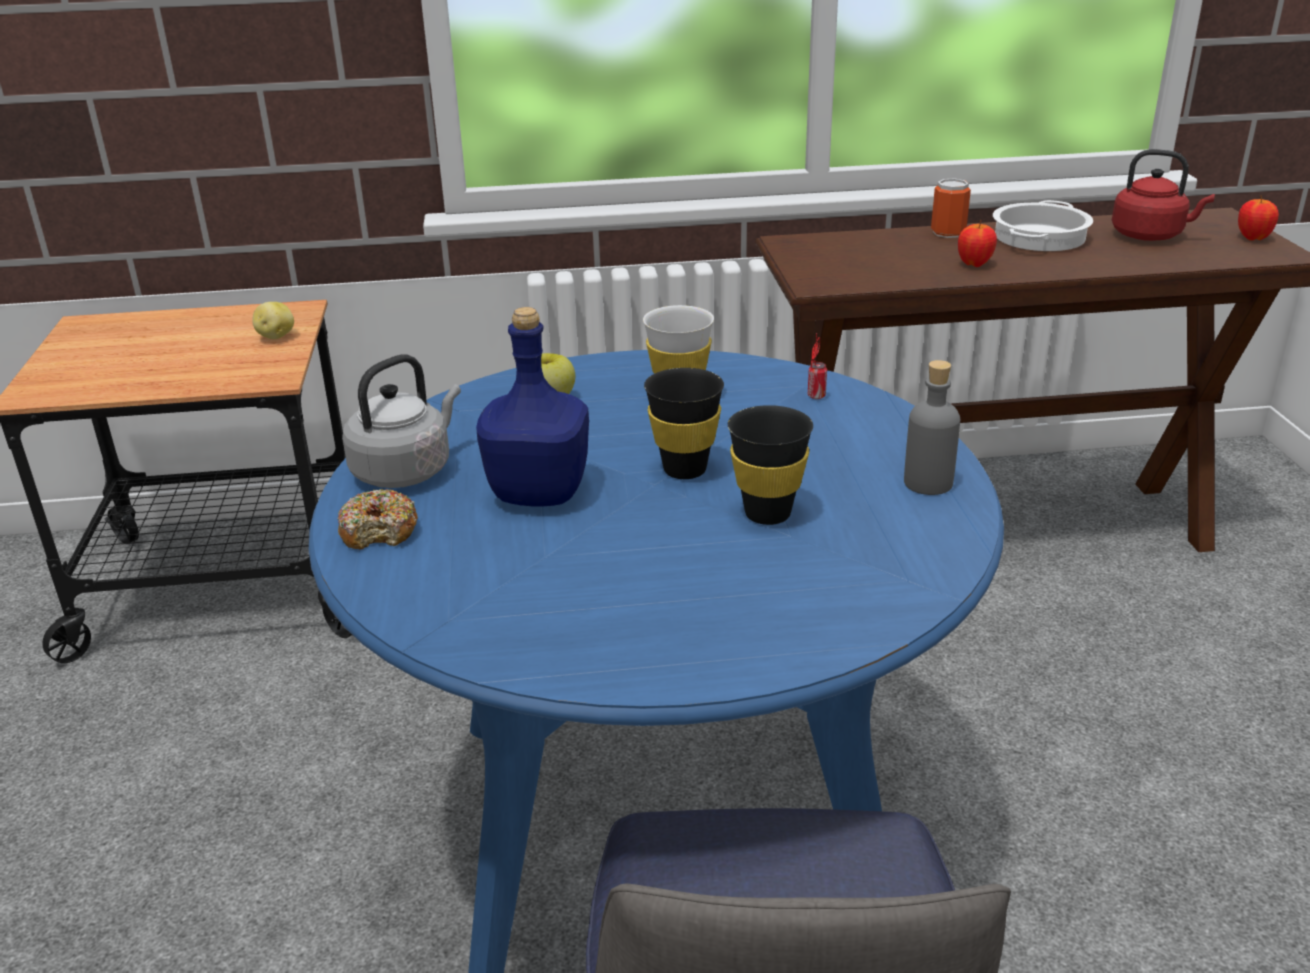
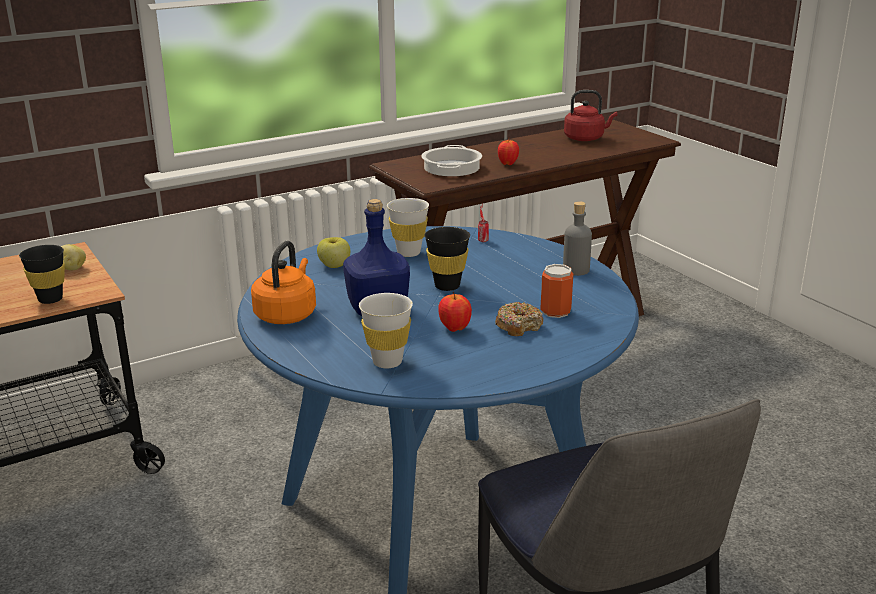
camera: 25 degrees left, 5 degrees down
(379, 531) = (305, 345): donut -> donut (518, 326)
(406, 470) = (287, 314): grey kettle -> orange kettle
(466, 592) = (387, 362): none -> white cup
(767, 514) = (510, 298): black cup -> black cup (50, 299)
(948, 233) = (478, 149): can -> can (555, 312)
(1038, 237) = (529, 145): cooking pot -> cooking pot (451, 168)
(1253, 238) = (636, 134): apple -> apple (454, 328)

